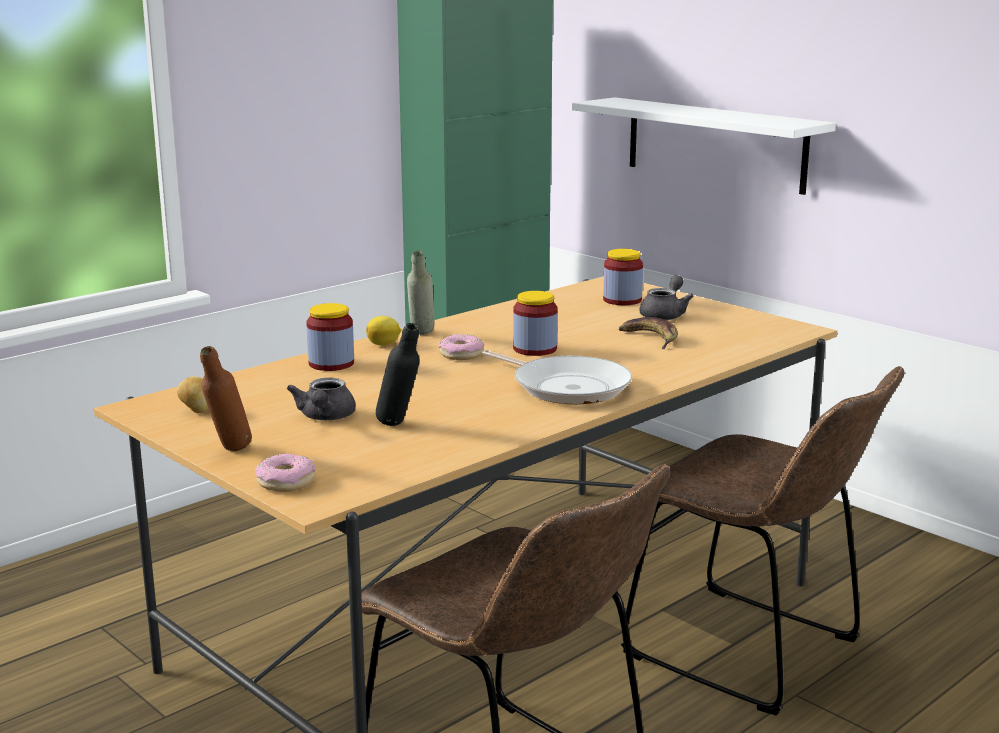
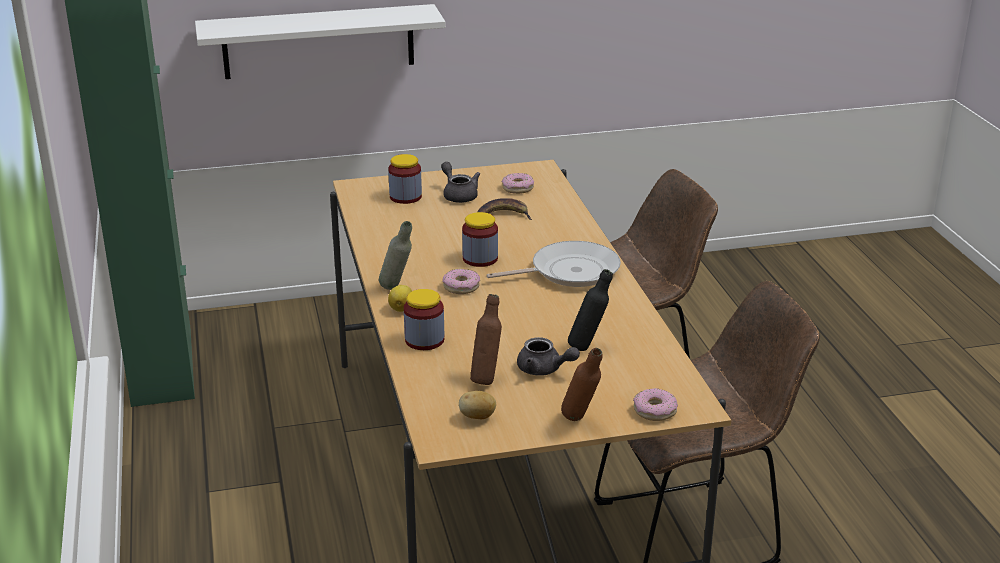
camera: 60 degrees left, 10 degrees up
(280, 399) = (486, 378): none -> brown bottle
(729, 331) = (518, 188): none -> donut

